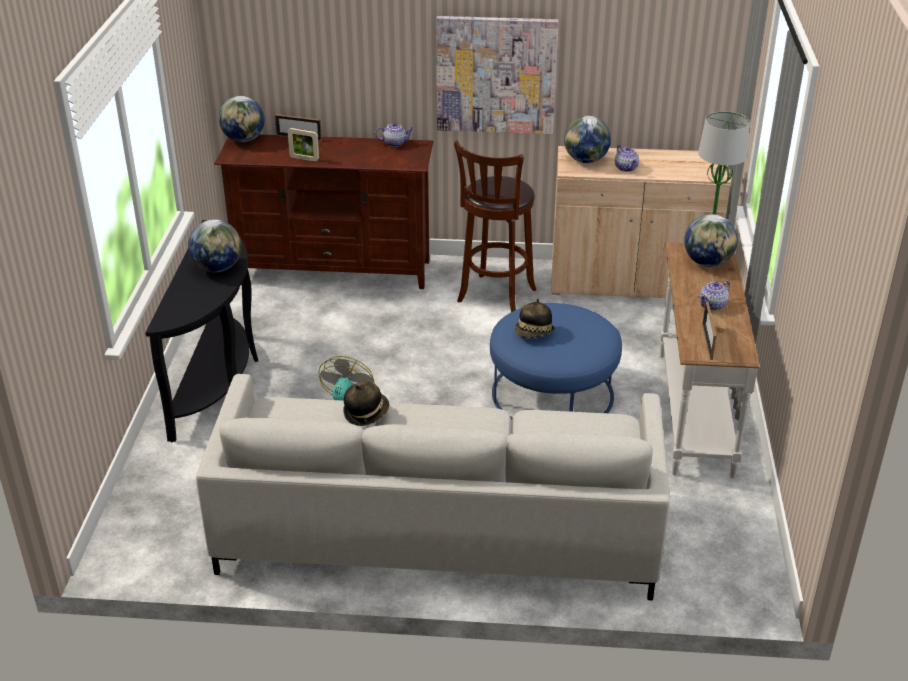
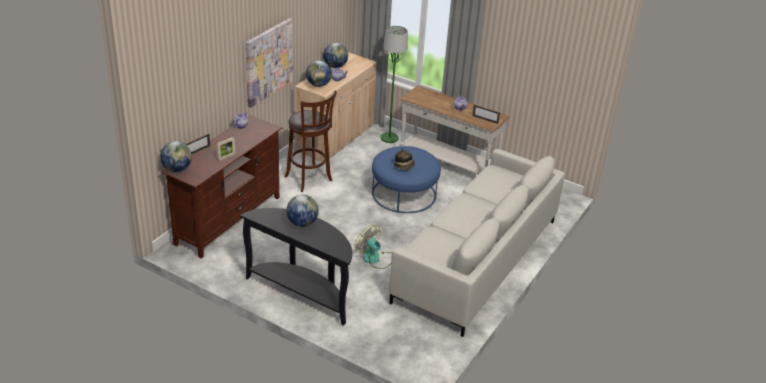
camera: 65 degrees left, 0 degrees up
(366, 413) = (439, 228): hat -> none
(707, 263) = (426, 96): globe -> globe (335, 66)

